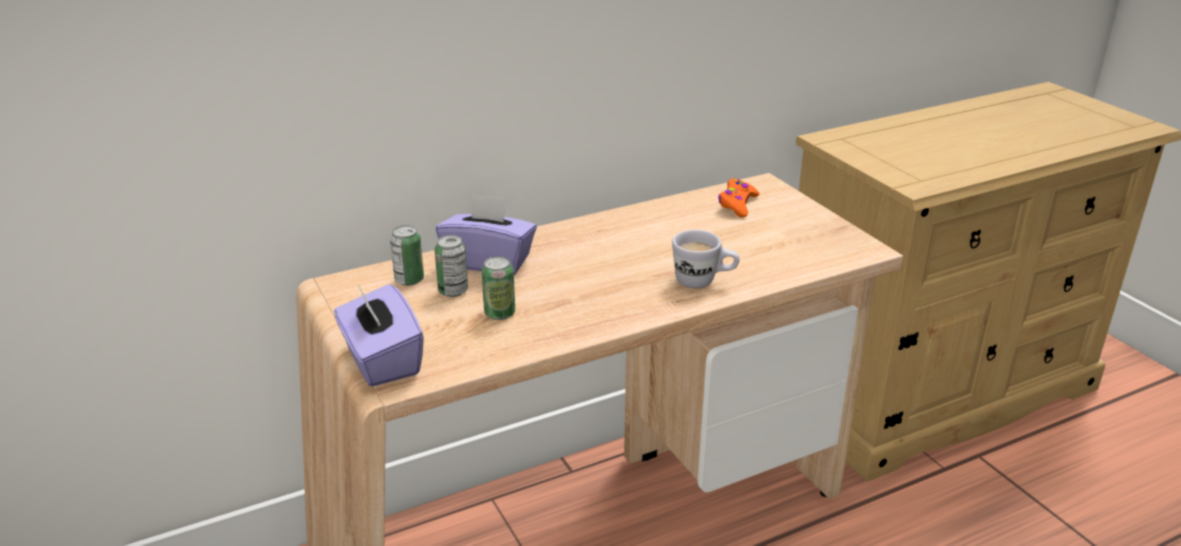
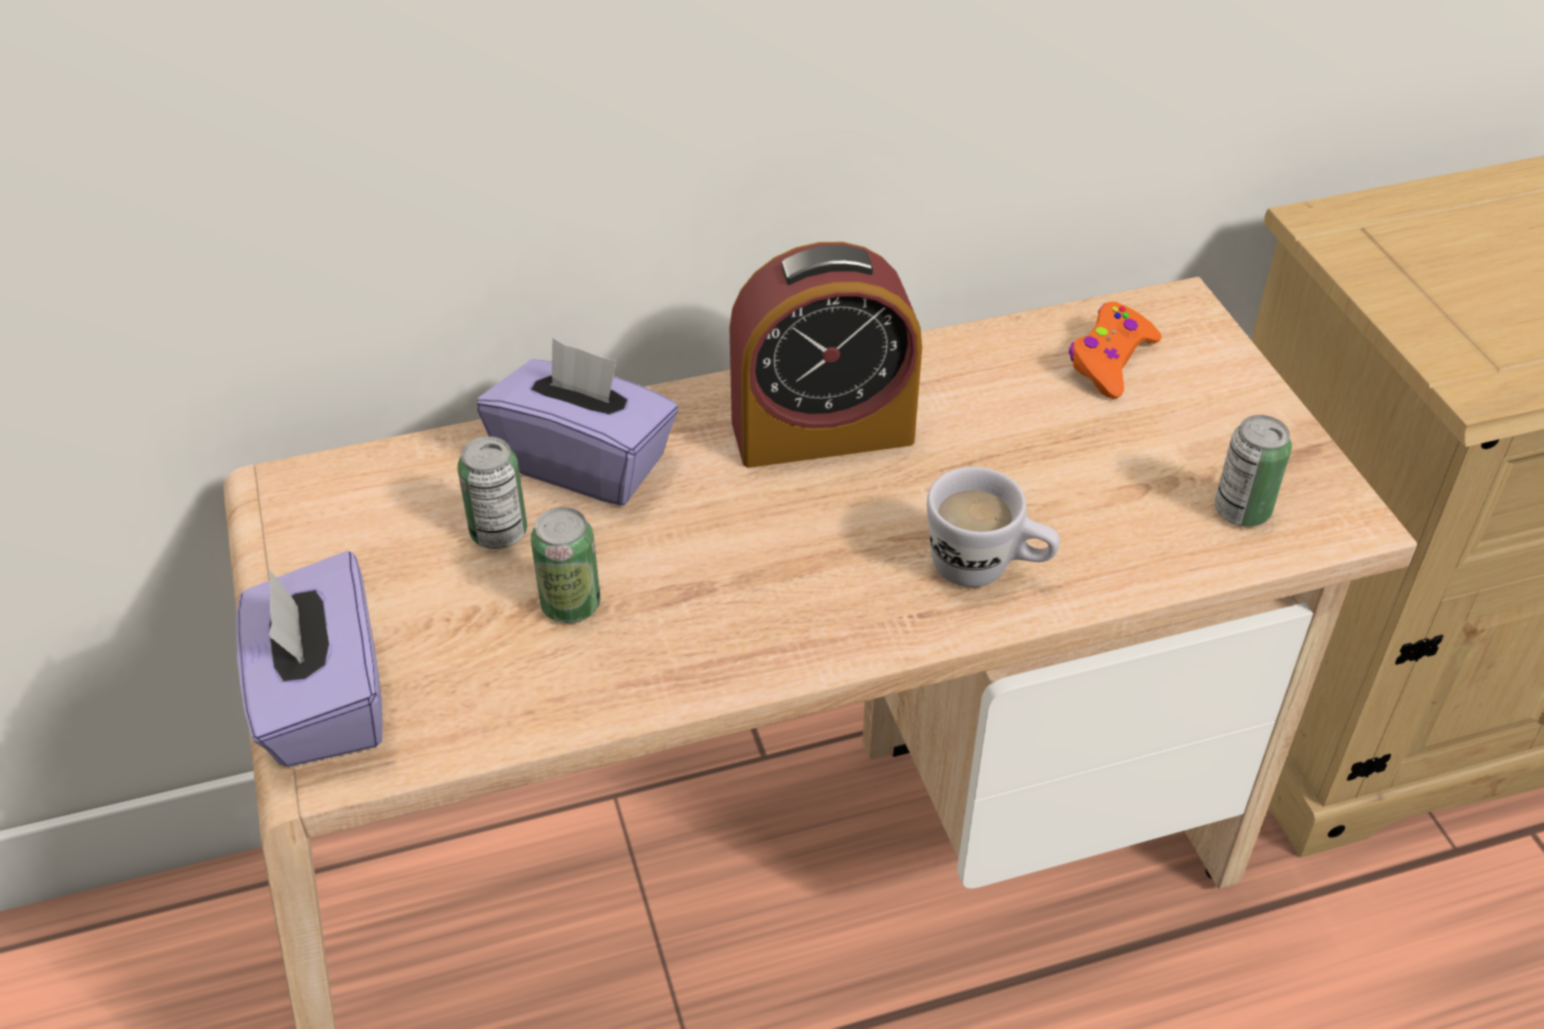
camera: 10 degrees right, 15 degrees up
(409, 280) = (425, 493): can -> can (1242, 511)
(605, 240) = (822, 431): none -> alarm clock

